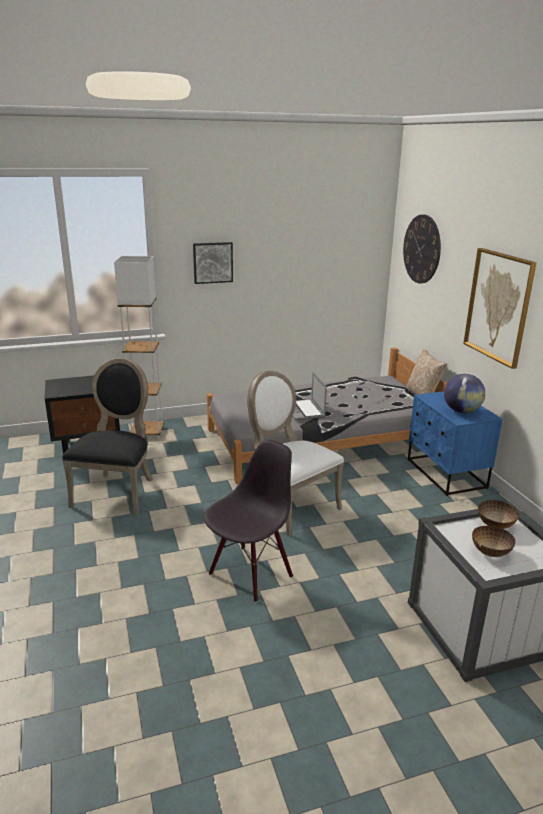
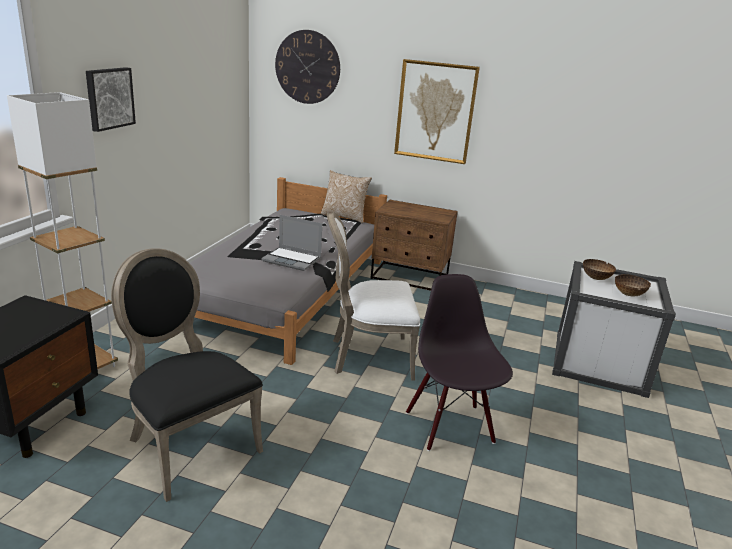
camera: 55 degrees left, 0 degrees up
(445, 474) = (410, 278): blue nightstand -> brown nightstand
(461, 411) = (428, 213): globe -> none

